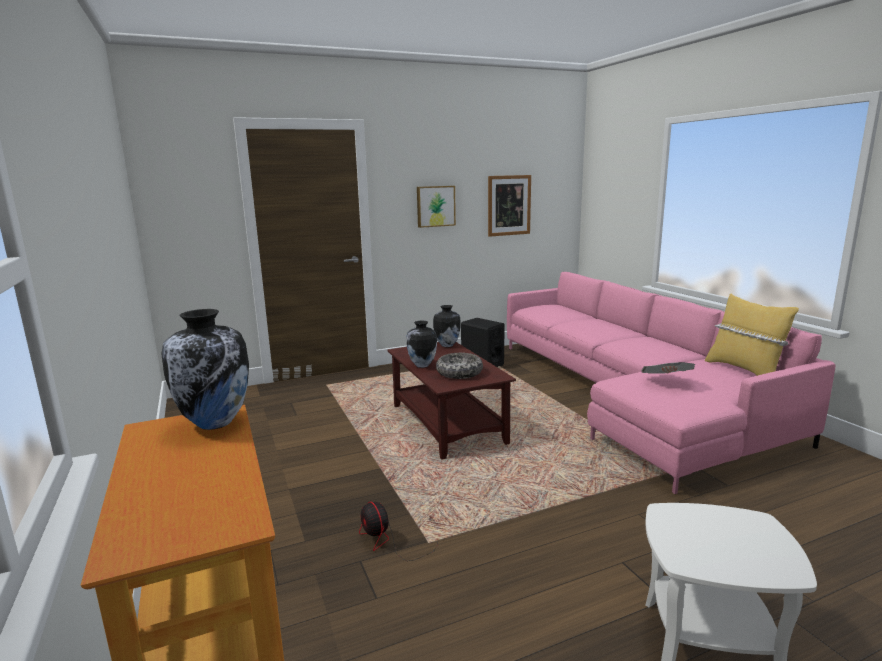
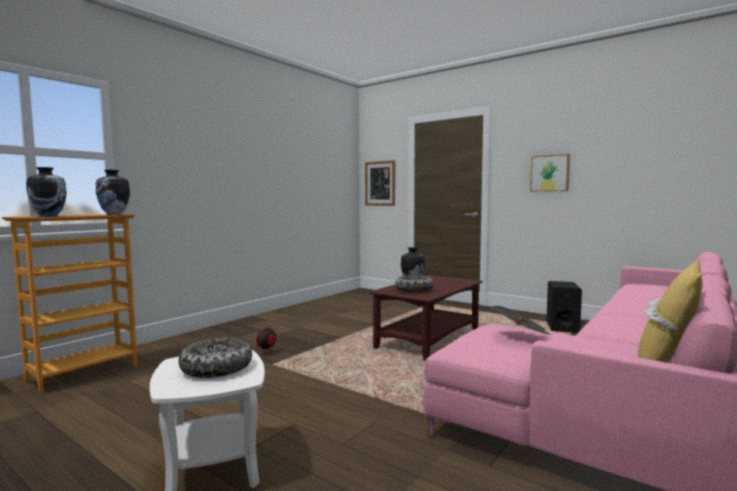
camera: 60 degrees right, 10 degrees down
(446, 345) = (466, 281): vase -> vase (49, 216)
(509, 205) = (639, 172): picture -> picture (380, 183)
(717, 534) = (216, 368): none -> bowl

